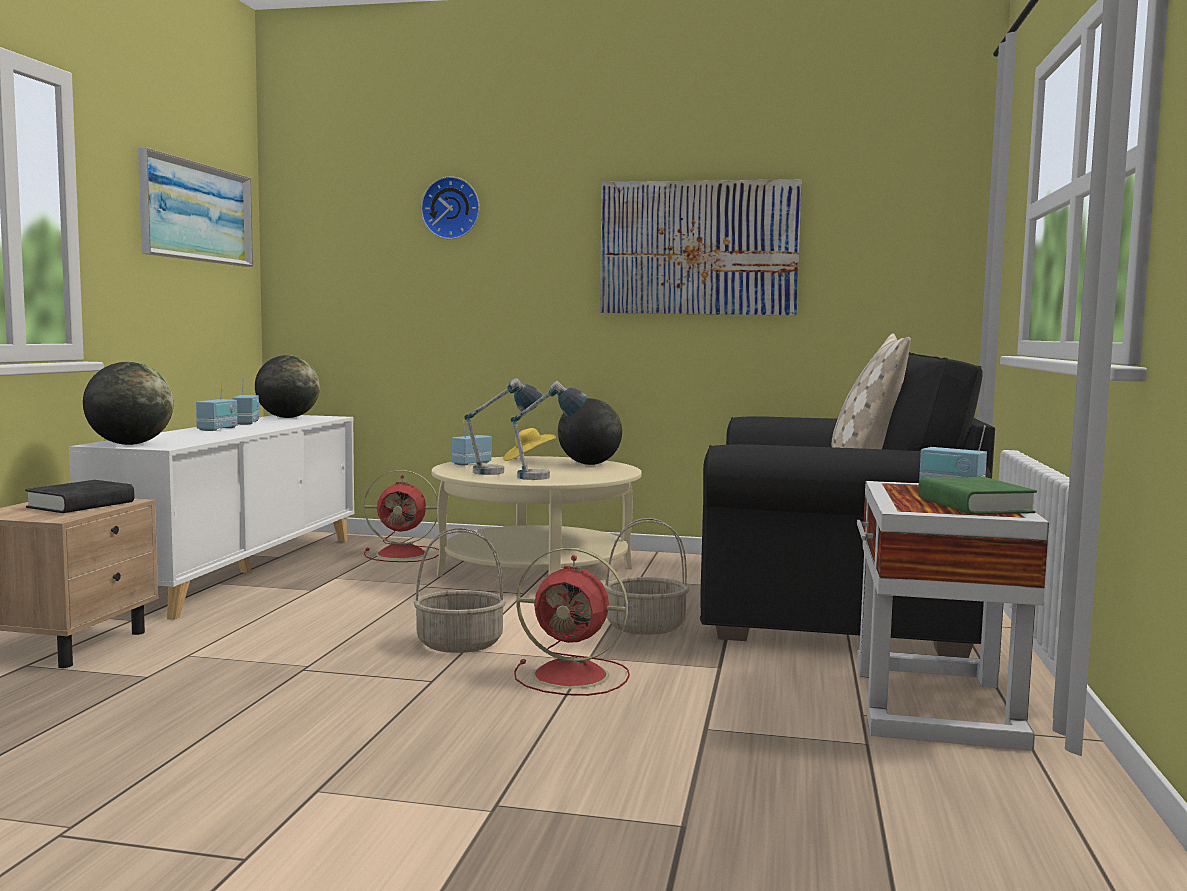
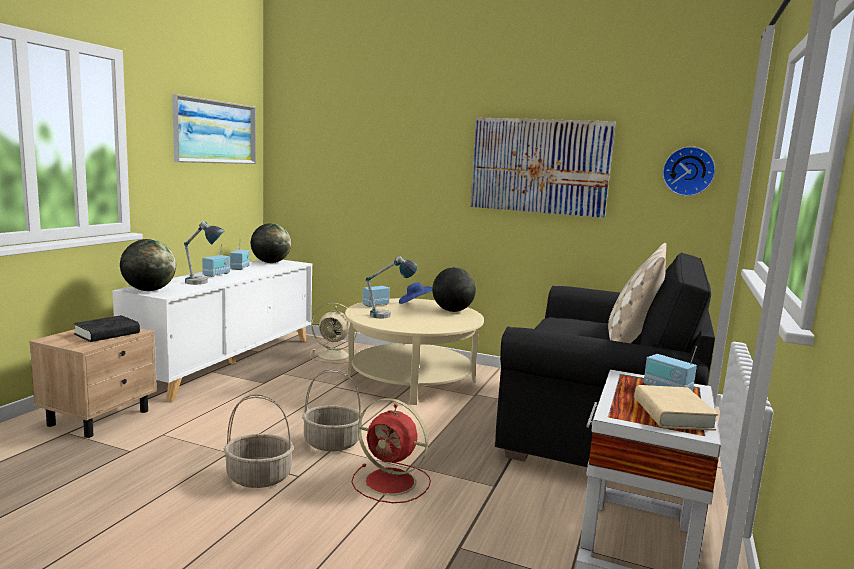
camera: 10 degrees right, 5 degrees up
(404, 554) = (335, 356): red fan -> beige fan
(451, 208) = (379, 131): wall clock -> wall clock (688, 171)
(528, 460) = (414, 303): yellow hat -> blue hat
(547, 478) = (414, 325): table lamp -> table lamp (203, 283)
(646, 627) = (461, 440): basket -> basket (259, 477)
(974, 505) = (672, 414): green book -> beige book

